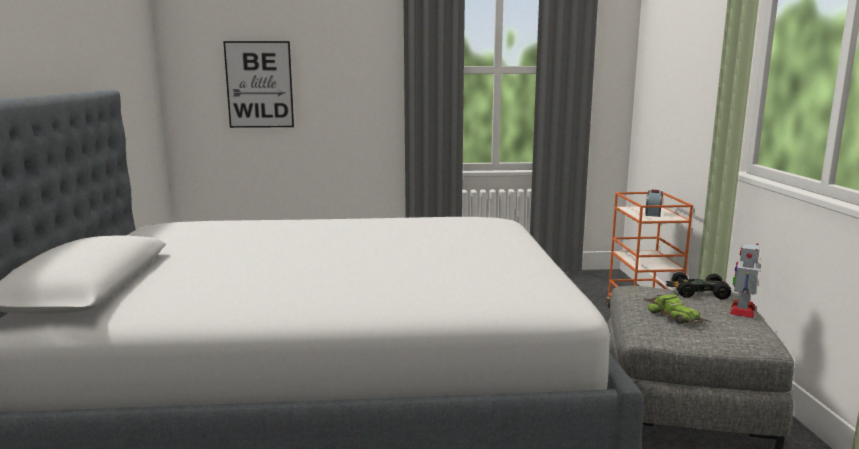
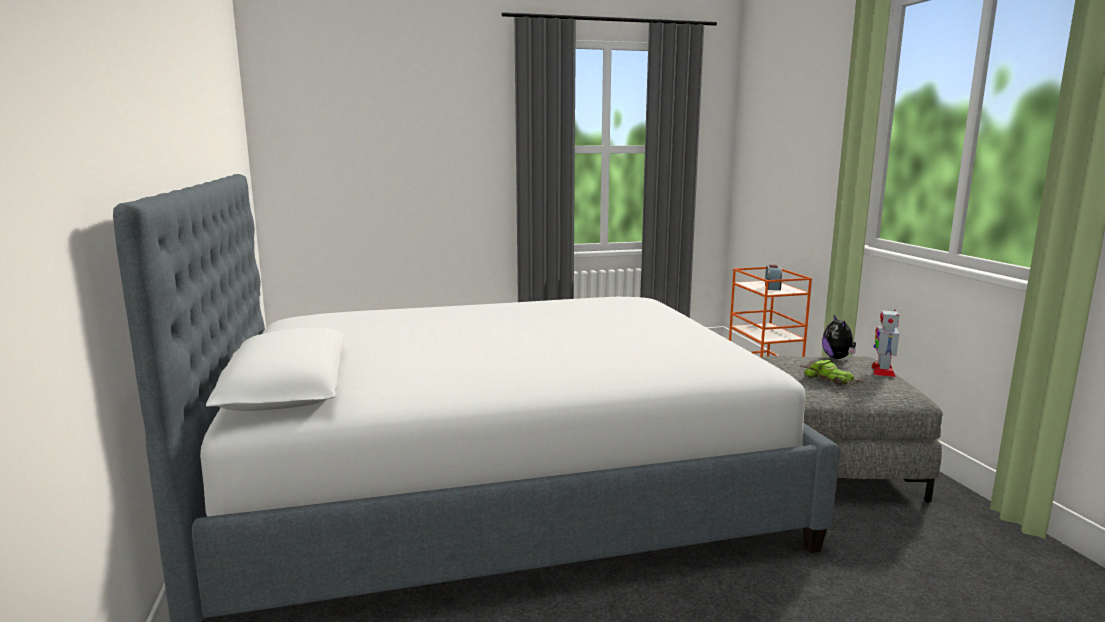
camera: 10 degrees left, 0 degrees up
(259, 84) = (362, 166): picture -> none
(698, 293) = (838, 358): black toy car -> plush toy

